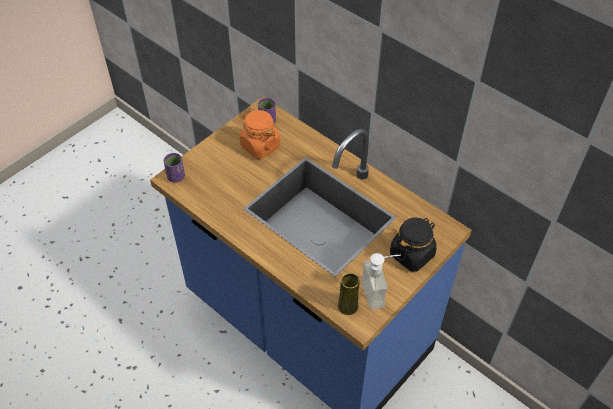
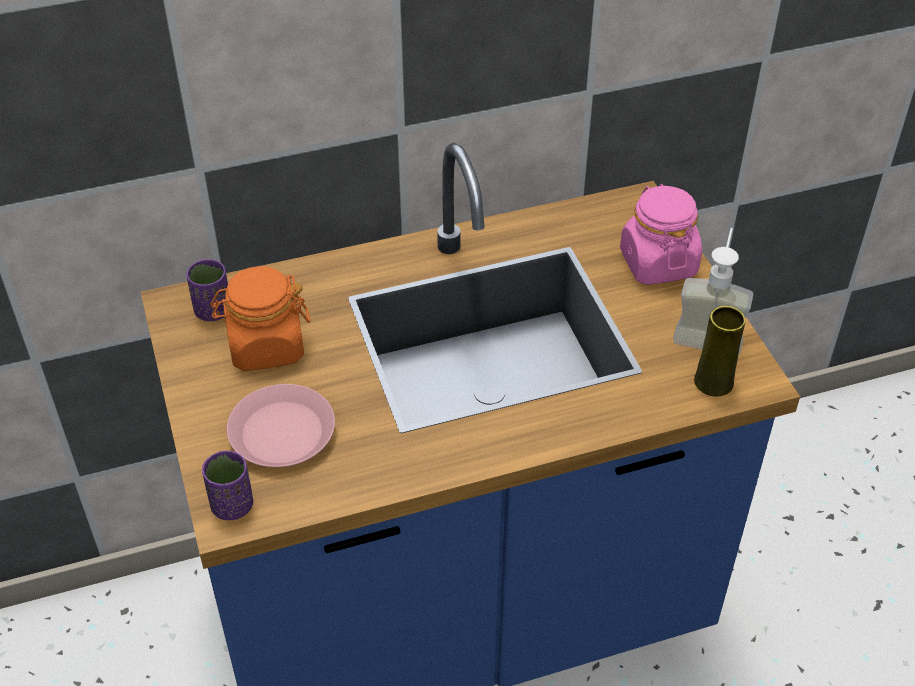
camera: 60 degrees left, 5 degrees down
(219, 173) = (282, 433): none -> pink plate
(412, 254) = (657, 263): black jar -> pink jar

